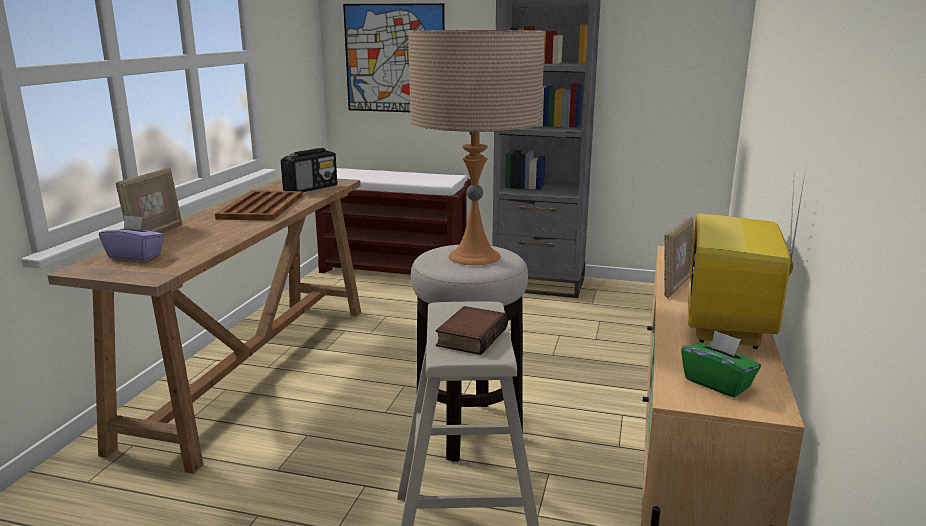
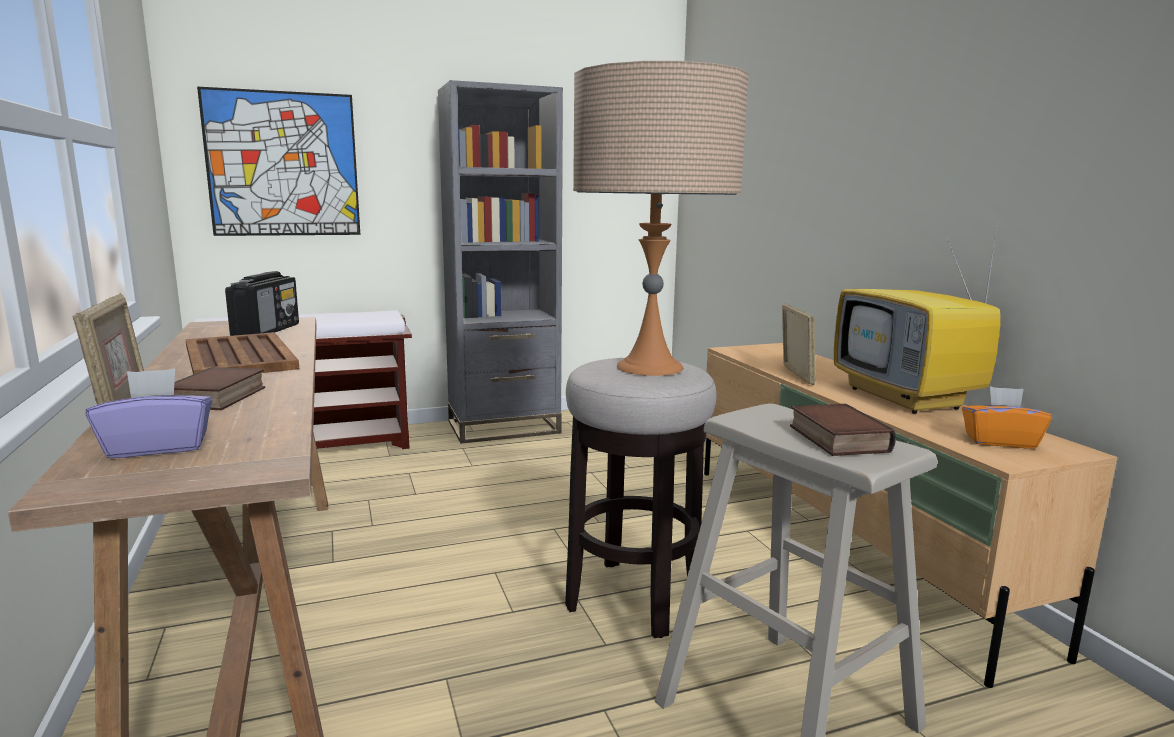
camera: 35 degrees left, 5 degrees down
(204, 233) = (218, 398): none -> book
(717, 383) = (1000, 441): green tissue box -> orange tissue box

